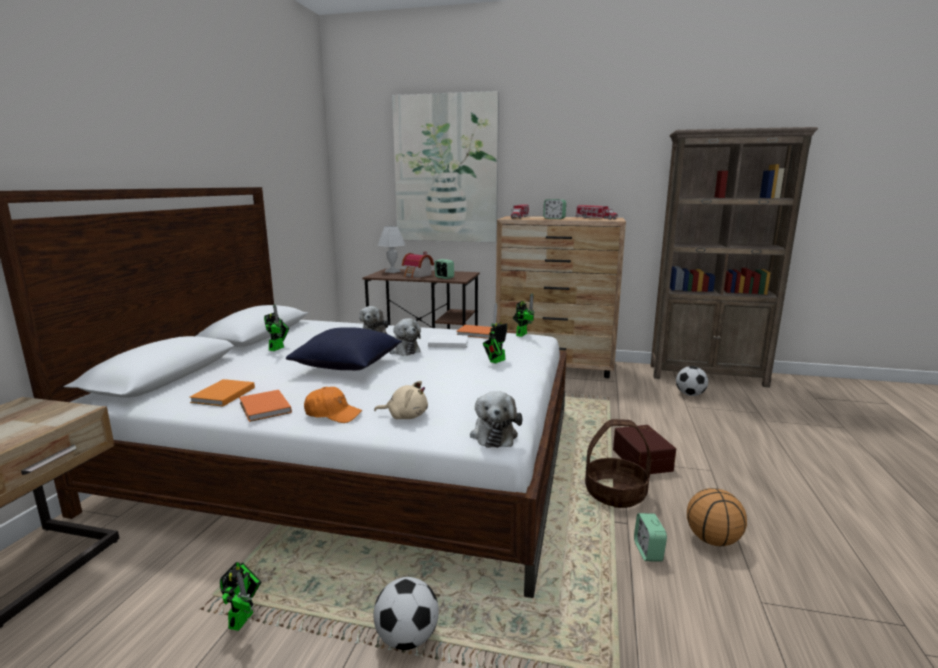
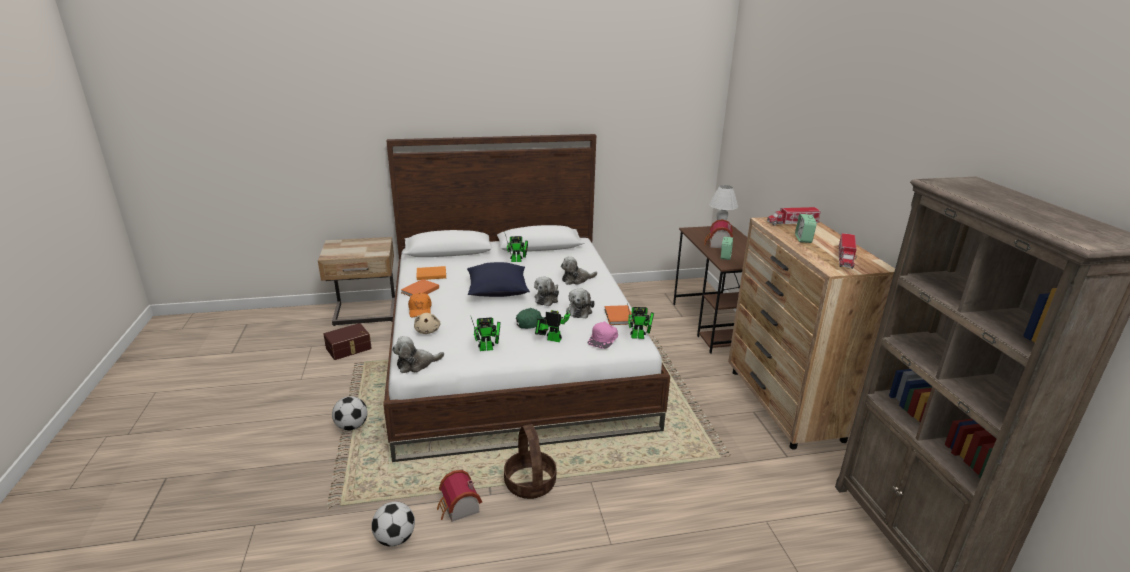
camera: 65 degrees right, 10 degrees up
(243, 617) = (353, 376): toy robot -> toy robot (488, 348)
(445, 169) = (784, 142): picture -> none
(447, 343) = (579, 311): white book -> plush toy
(453, 363) = (533, 324): none -> green cap
(515, 344) = (603, 339): none -> pink cap
(643, 459) = (601, 495): brown storage box -> brown storage box (349, 349)
(648, 551) = (459, 508): alarm clock -> toy house
(690, 394) = (809, 523): football -> football (395, 538)
(713, 539) = (489, 545): basketball -> none

